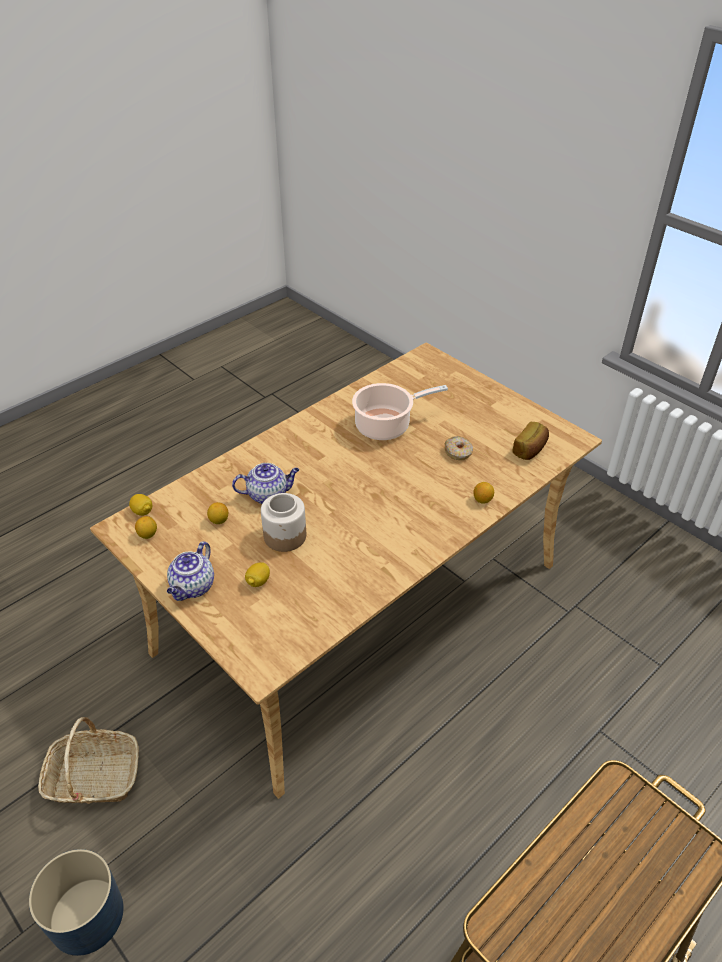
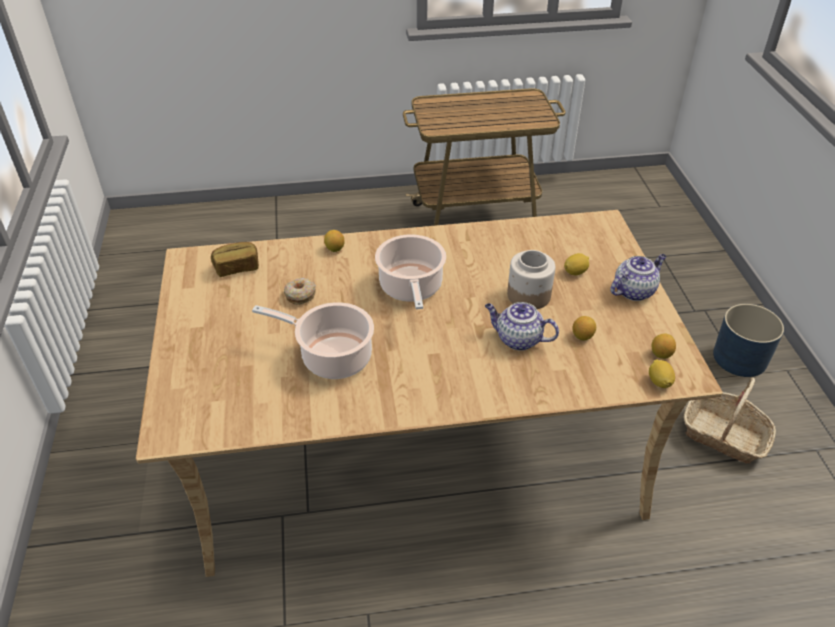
camera: 145 degrees left, 0 degrees up
(384, 496) = (411, 288): none -> cooking pot

